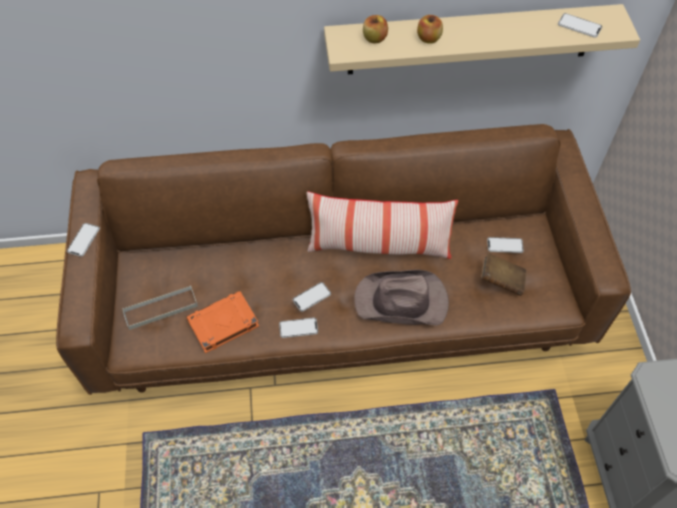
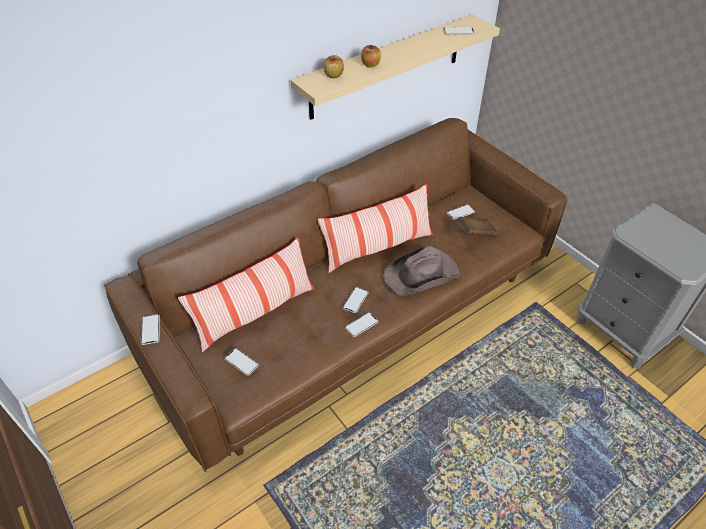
camera: 30 degrees left, 10 degrees down
(161, 309) = (241, 362): grey tray -> phone
(207, 262) = (255, 313): none -> pillow
(222, 324) = (301, 349): orange book -> none

